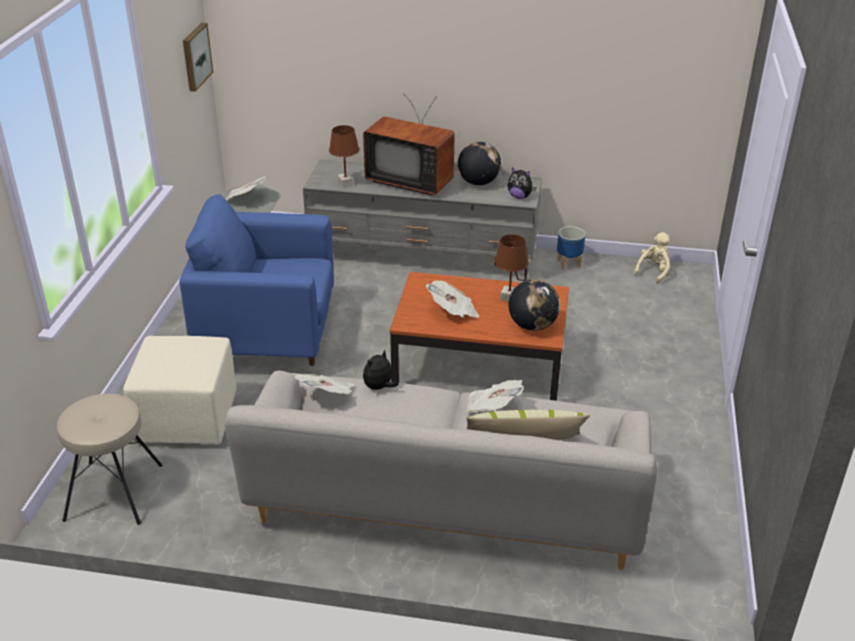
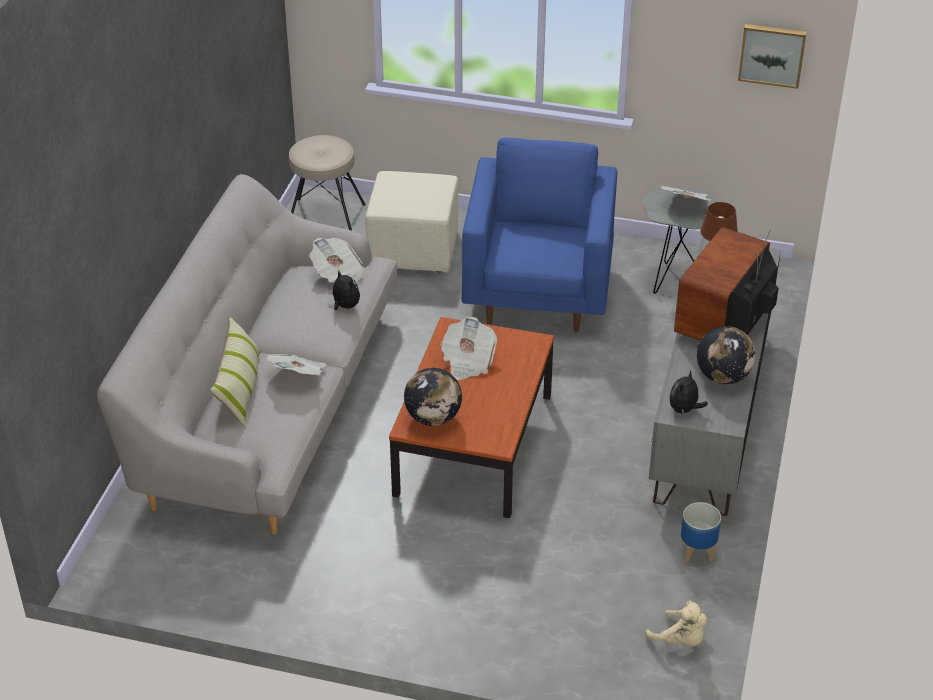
camera: 95 degrees right, 5 degrees up
(509, 297) = (491, 406): brown table lamp -> none

